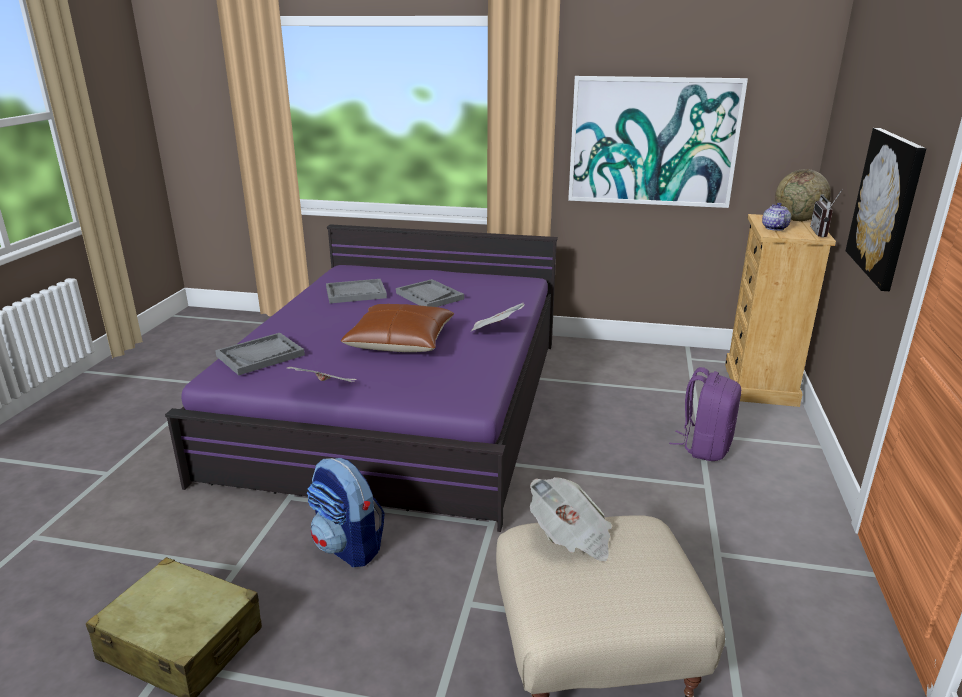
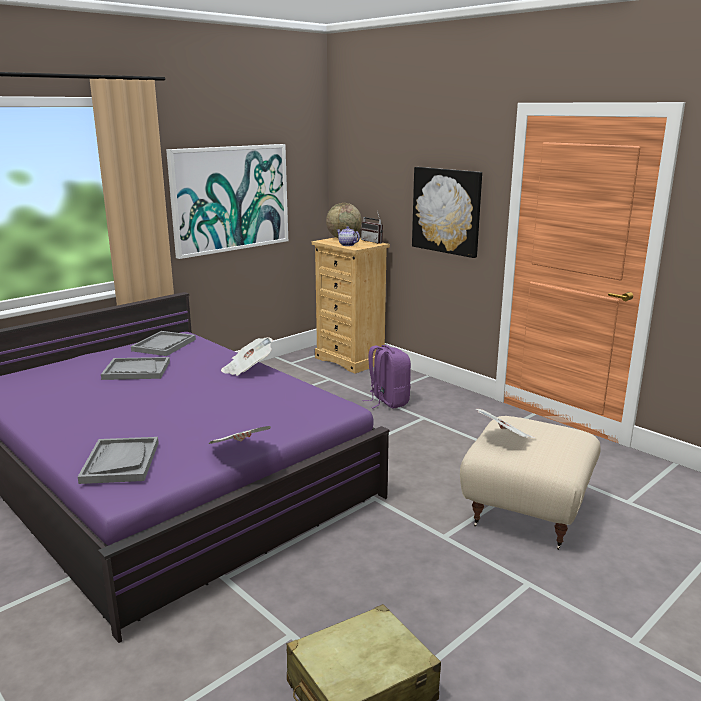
camera: 55 degrees left, 5 degrees down
(348, 547) = (330, 567): backpack -> none
(355, 293) = (63, 393): grey tray -> grey tray (164, 345)
(400, 341) = (201, 403): brown pillow -> none

